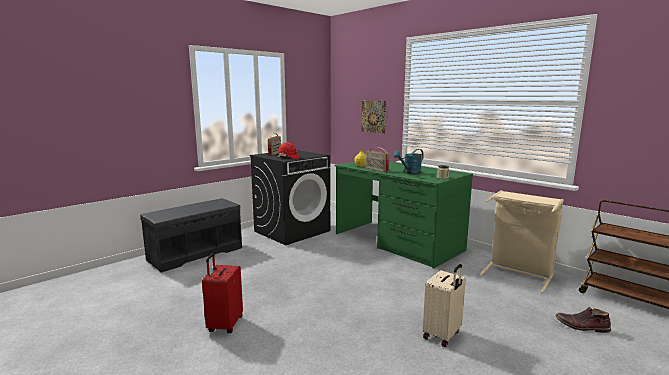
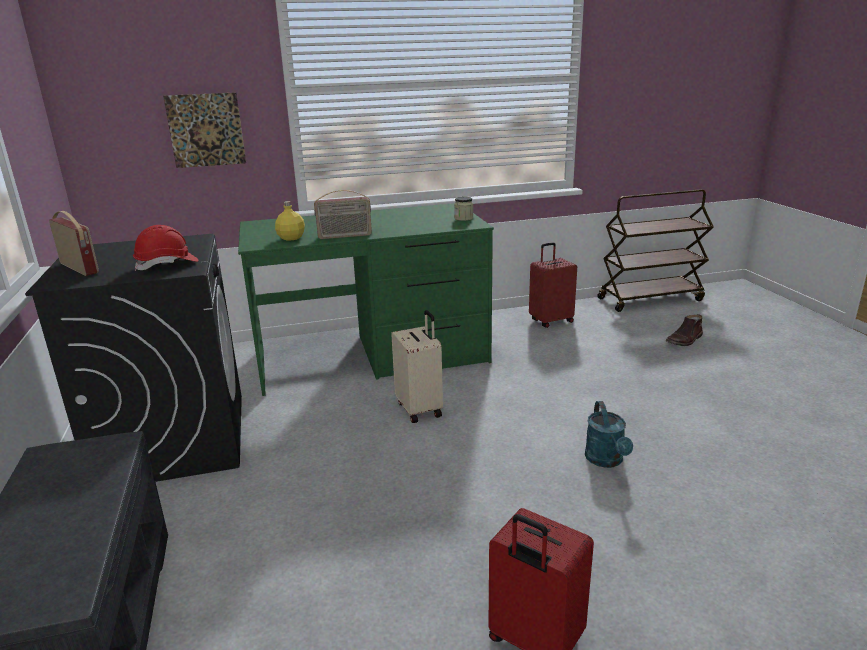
camera: 60 degrees left, 10 degrees up
(410, 173) = (404, 225): turquoise watering can -> turquoise watering can (606, 461)
(442, 335) = (670, 421): beige suitcase -> beige suitcase (420, 409)
(518, 273) = (550, 321): beige laundry basket -> red suitcase

